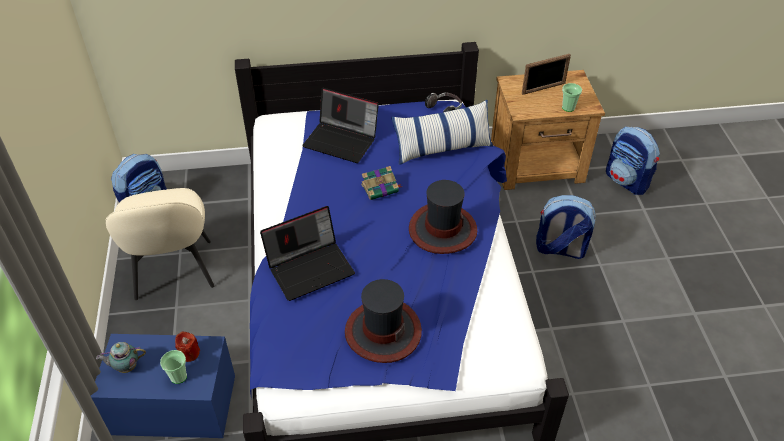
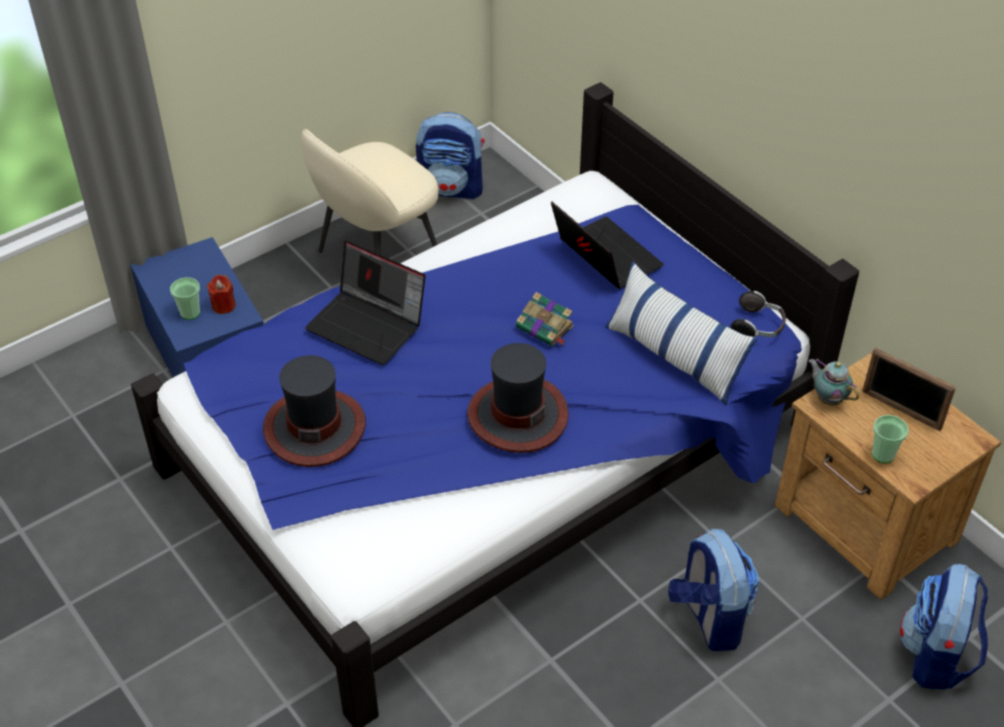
camera: 60 degrees right, 0 degrees up
(126, 367) = (178, 269): teapot -> teapot (828, 398)
(342, 140) = (604, 257): laptop -> laptop turned 150 degrees clockwise

